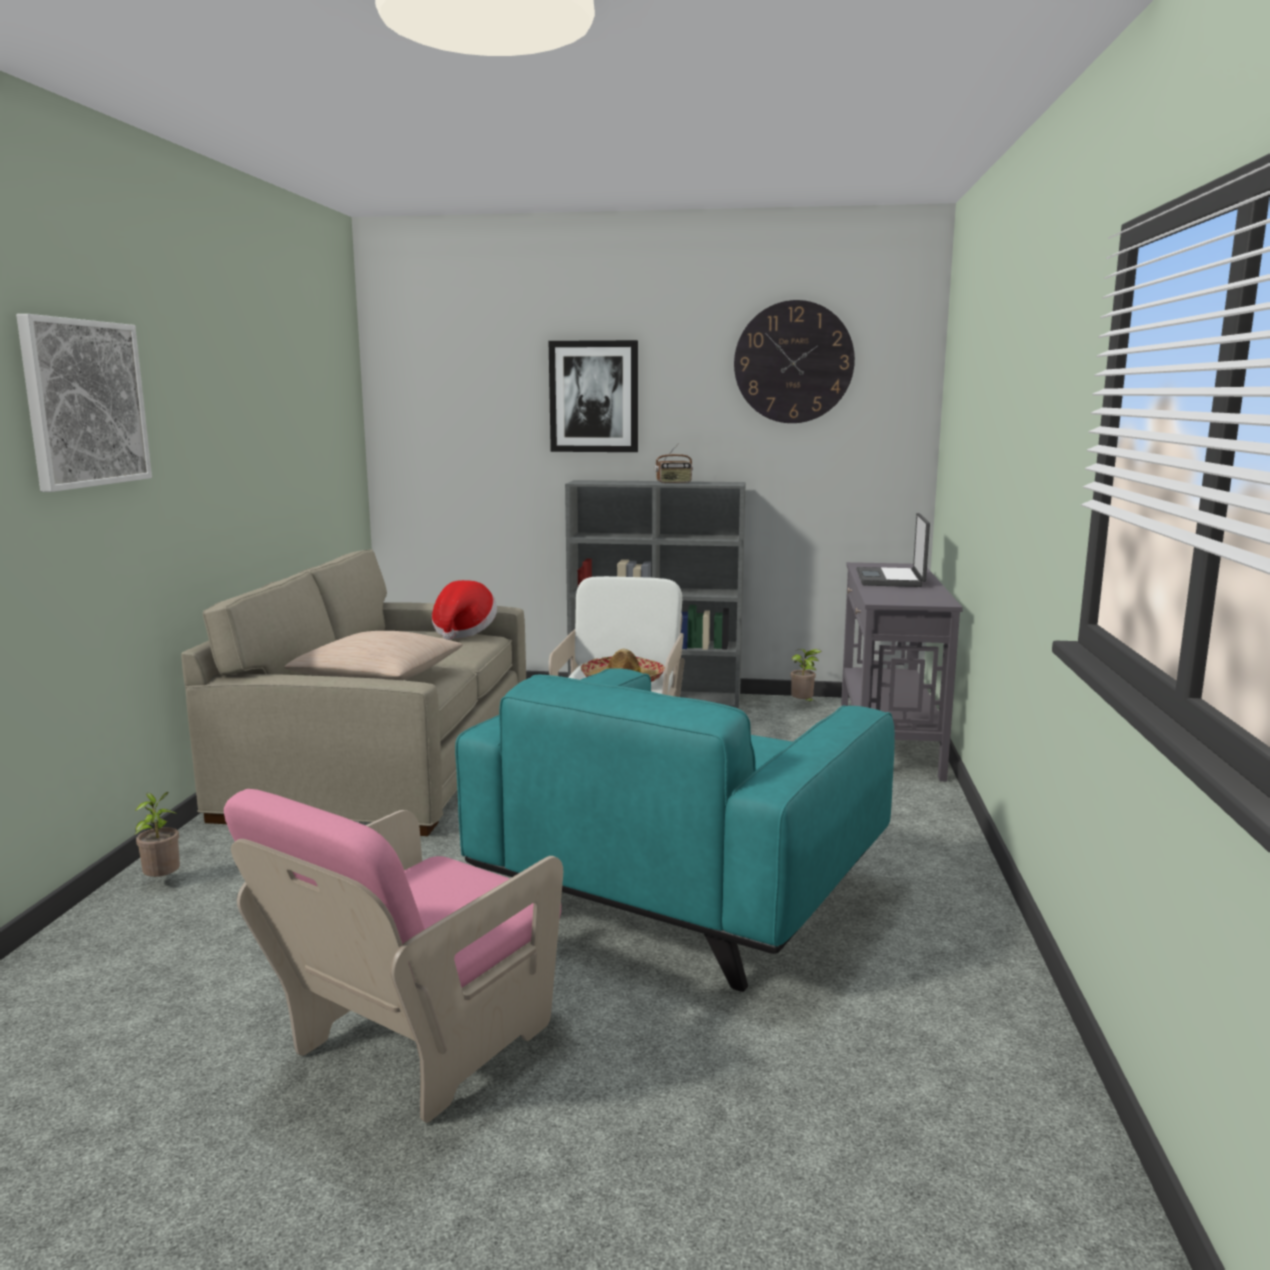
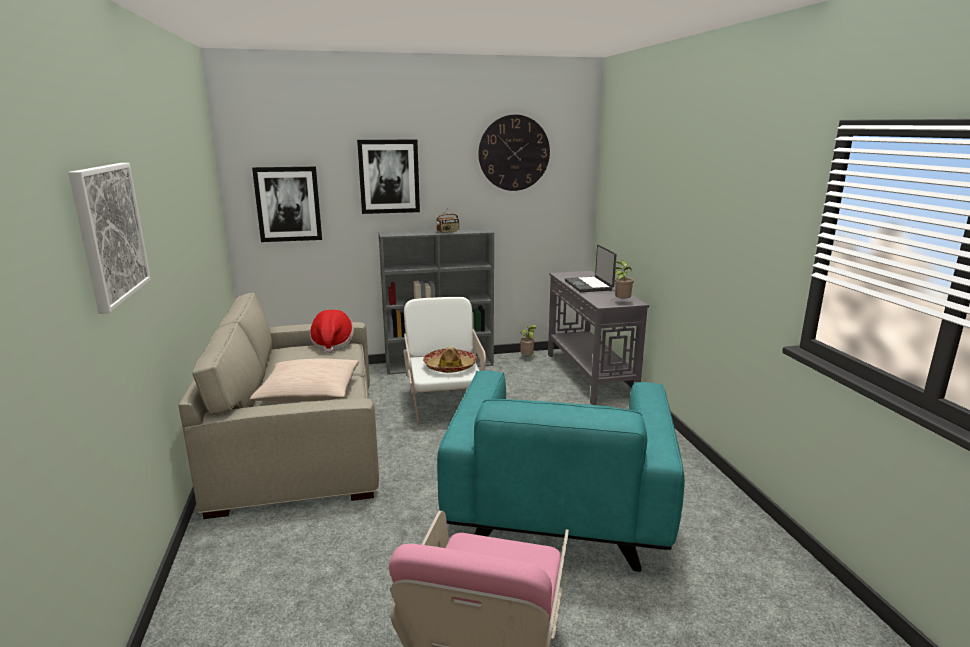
camera: 20 degrees left, 5 degrees up
(163, 881) = (208, 577): potted plant -> potted plant (621, 302)
(450, 434) = (288, 204): none -> picture

